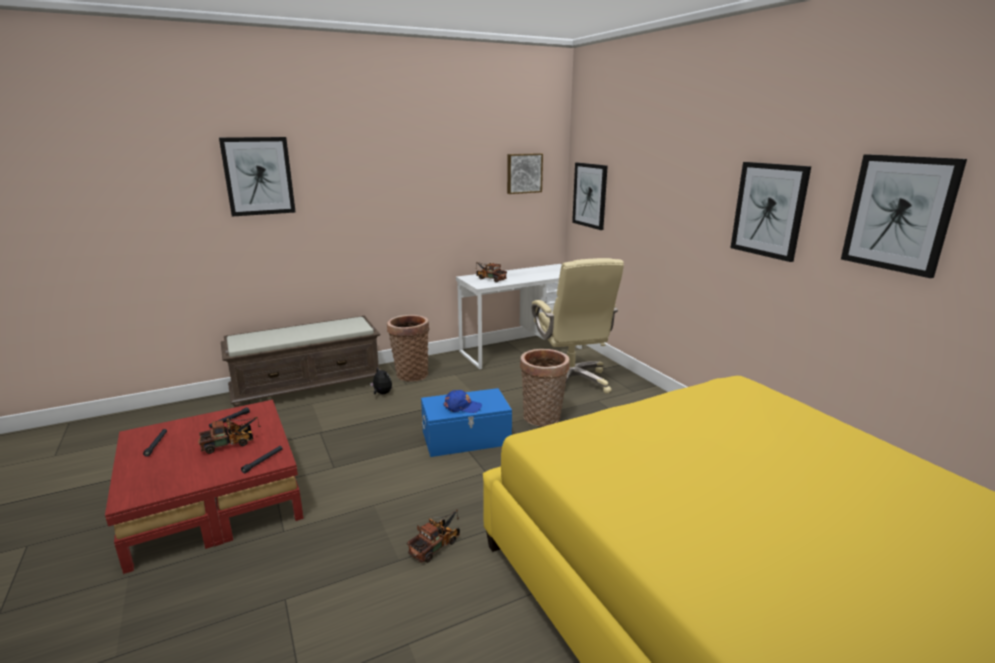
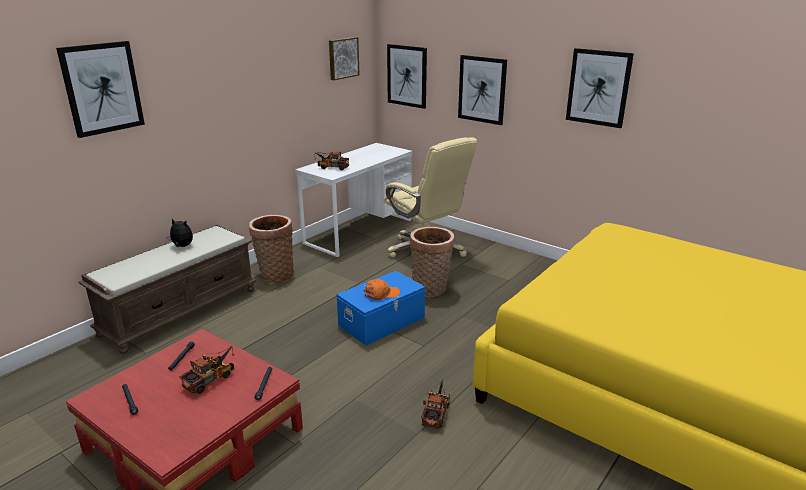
camera: 25 degrees left, 5 degrees up
(382, 393) = (265, 300): plush toy -> plush toy (182, 246)
(462, 406) = (381, 293): blue cap -> orange cap
(899, 214) = (703, 89): picture -> picture (482, 89)

